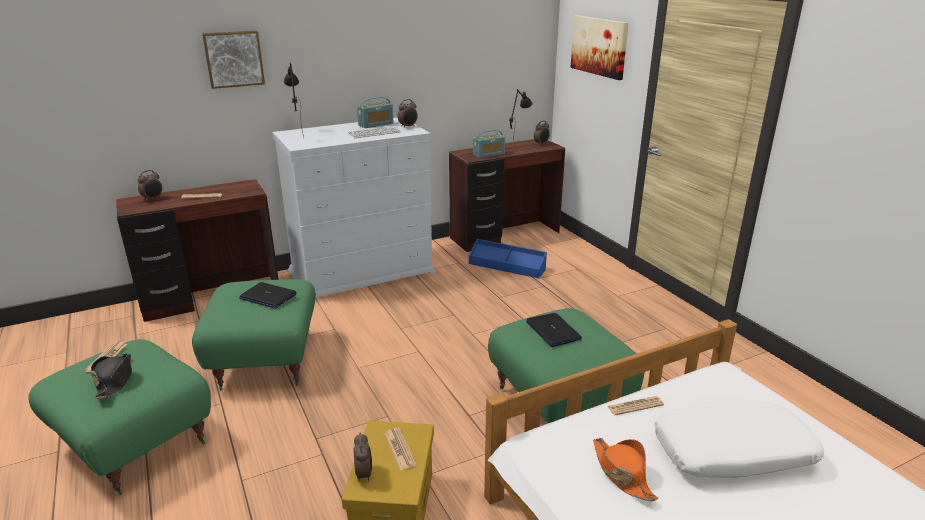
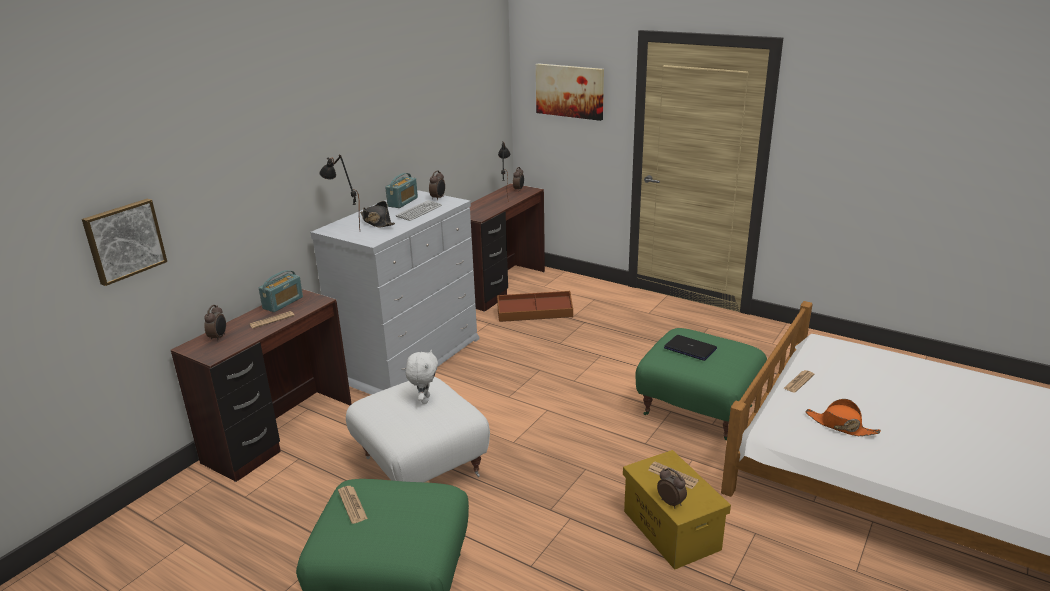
camera: 30 degrees left, 0 degrees up
(115, 380) = (394, 518): black hat -> black hat (377, 222)
(234, 59) = (268, 160): picture -> picture (124, 240)
(266, 360) = (421, 467): green ottoman -> white ottoman
(267, 296) = (424, 399): laptop -> white plush toy
(488, 154) = (489, 210): radio -> radio (283, 303)
(507, 266) = (535, 314): blue storage box -> brown storage box
(733, 453) = (881, 389): white pillow -> none

